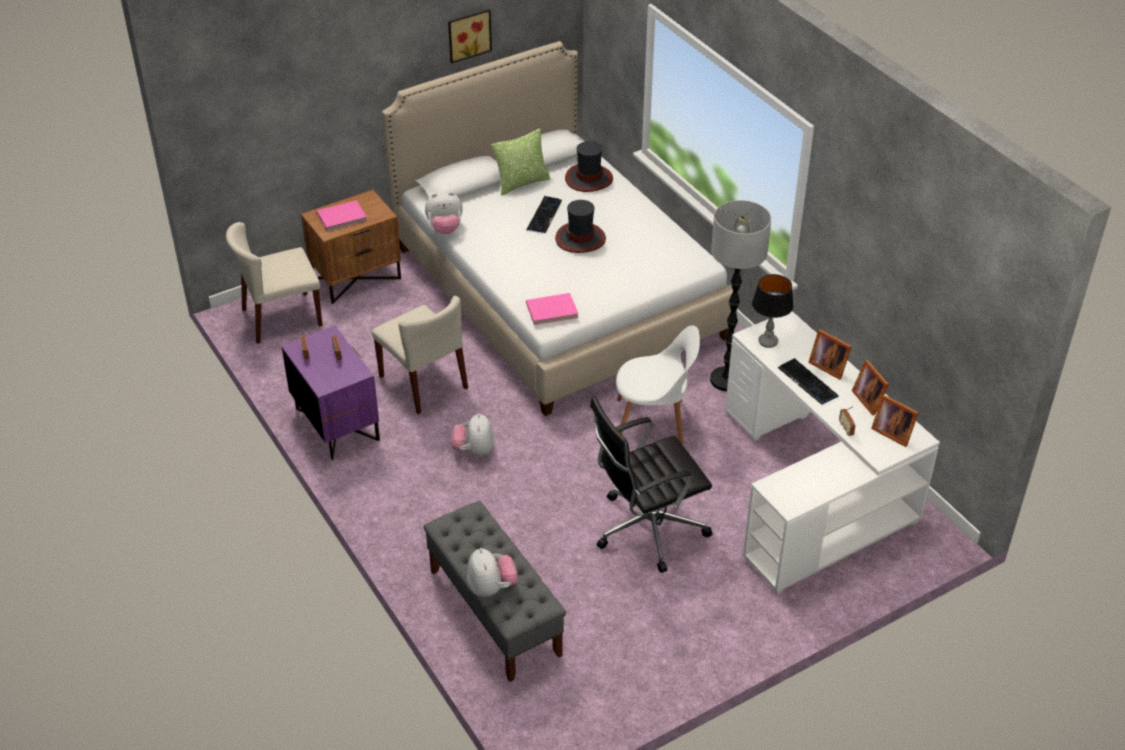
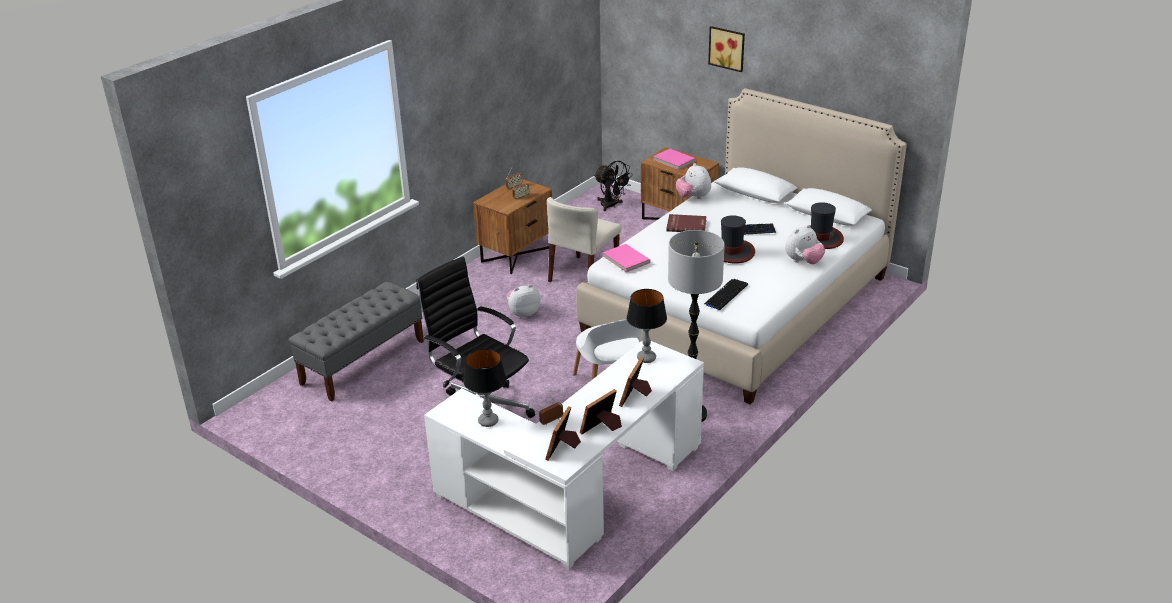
camera: 70 degrees right, 10 degrees down
(281, 318) = (611, 206): beige chair -> black fan
(336, 424) = (516, 254): purple nightstand -> brown nightstand
(468, 34) = (817, 74): picture -> picture (727, 48)
(491, 588) = (332, 319): plush toy -> plush toy (803, 262)
(504, 251) = (686, 225): none -> red book
(522, 183) = (783, 212): pillow -> none
(808, 382) = (604, 389): keyboard -> keyboard (726, 295)
(818, 476) = (488, 421): none -> table lamp

